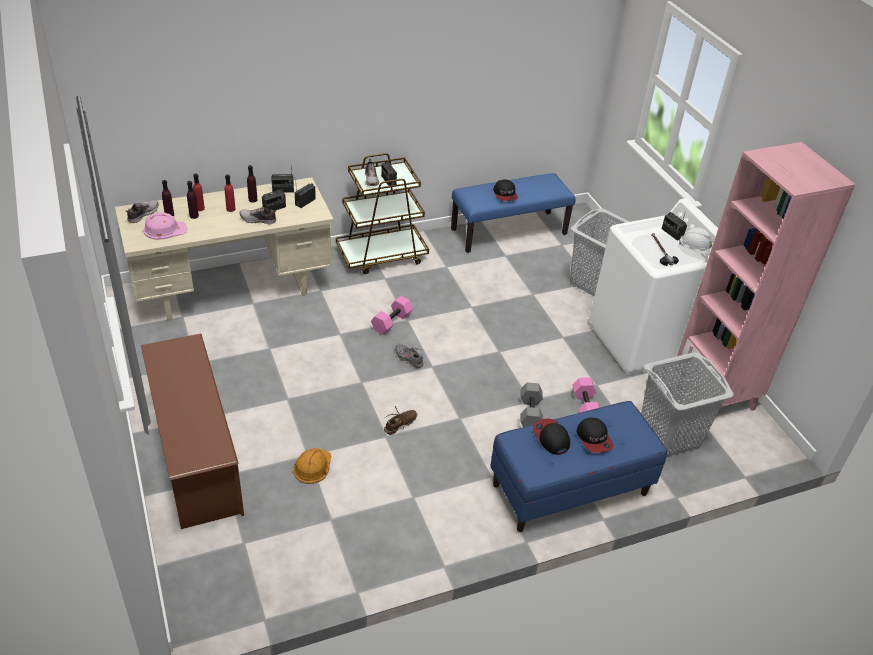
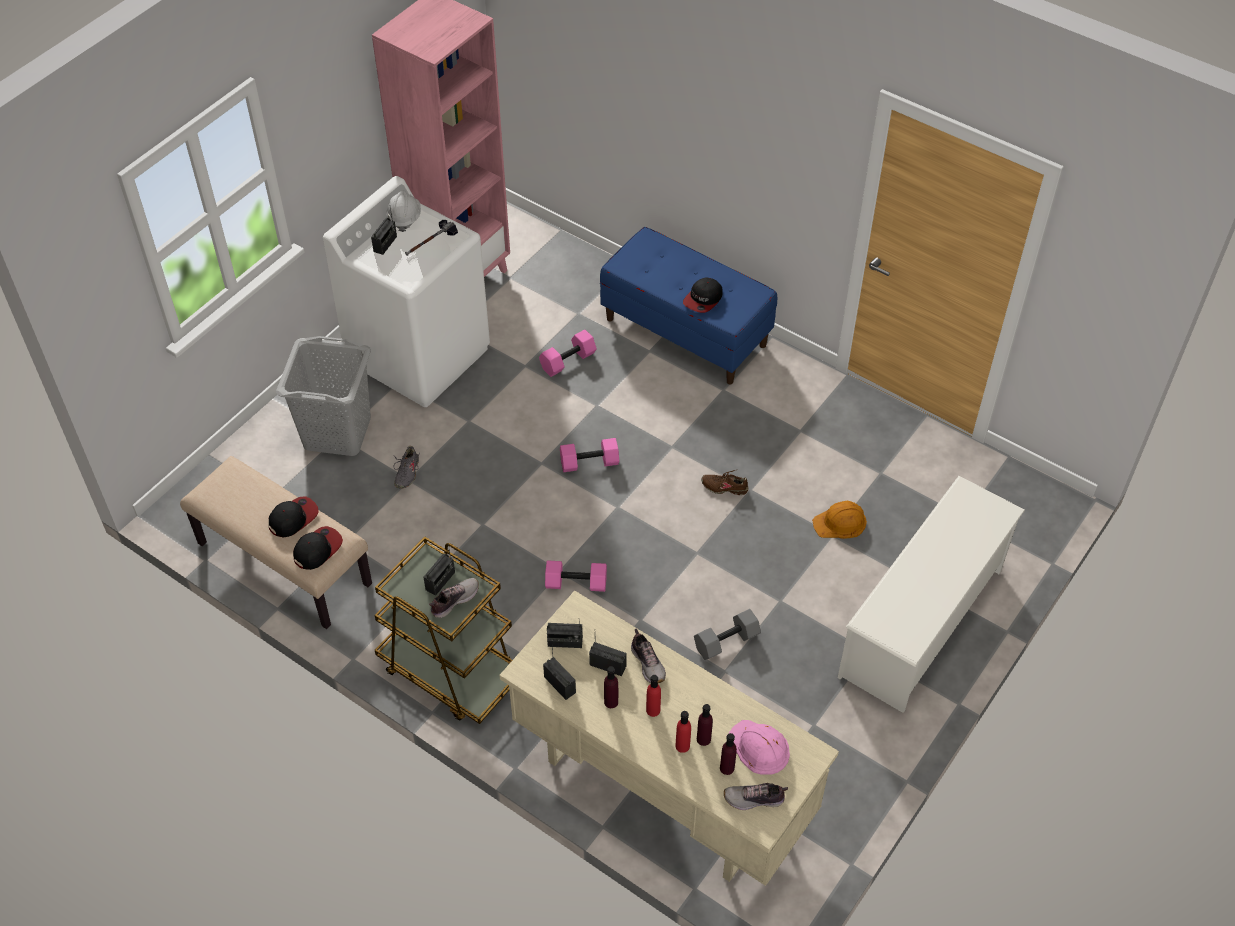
camera: 120 degrees left, 10 degrees up
(196, 456) = (922, 623): brown shoe rack -> white shoe rack
(409, 358) = (623, 533): grey shoe -> grey shoe (406, 473)
(480, 371) = (589, 463): none -> pink dumbbell
(509, 231) = (283, 564): blue bench -> beige bench
(529, 413) = (614, 398): grey dumbbell -> grey dumbbell (726, 642)
(594, 439) = (676, 272): cap -> cap (317, 549)
(668, 435) = (553, 292): grey laundry basket -> none

